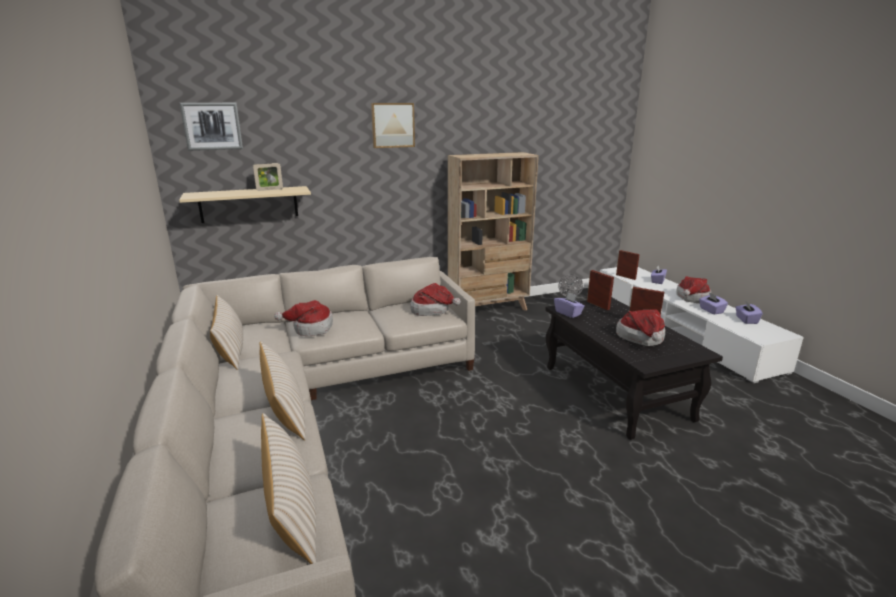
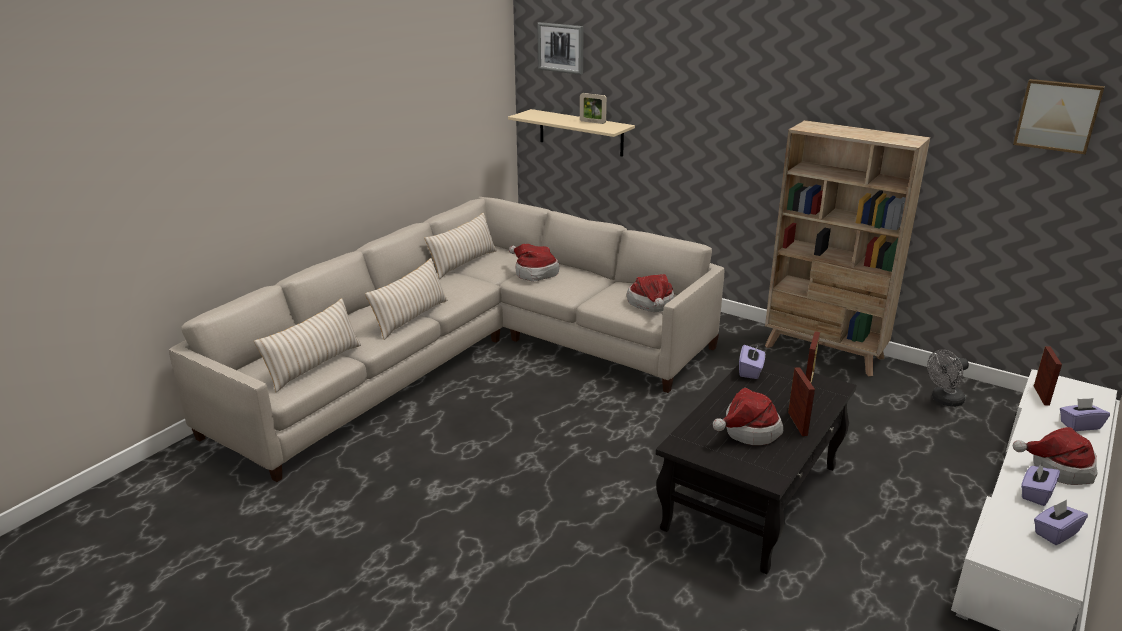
camera: 55 degrees right, 5 degrees up
(392, 125) = (739, 69): picture -> picture (1057, 115)

